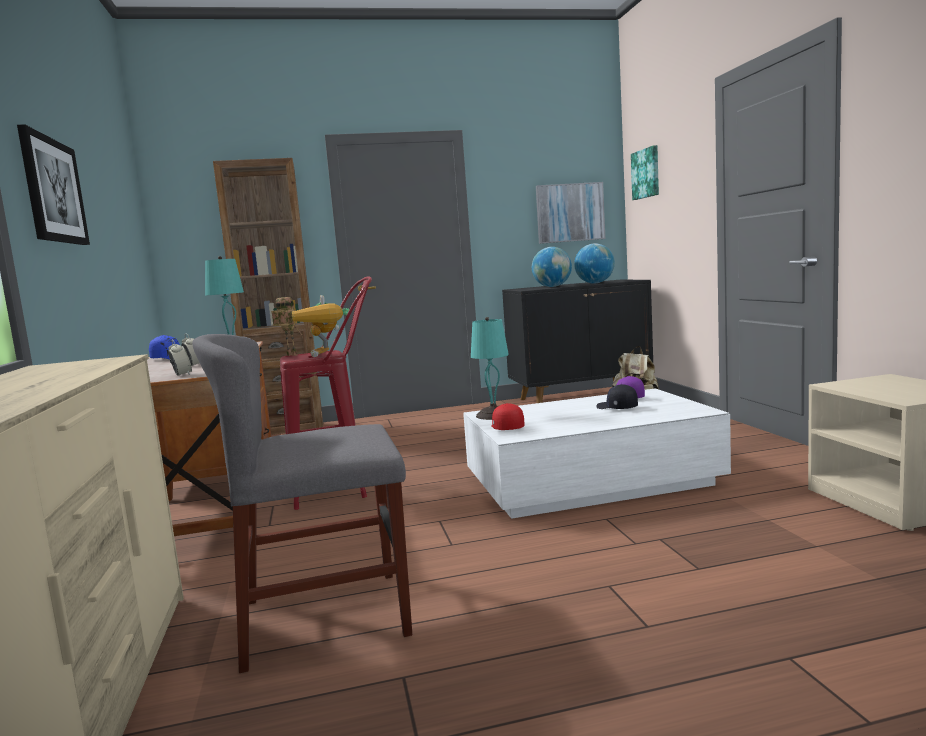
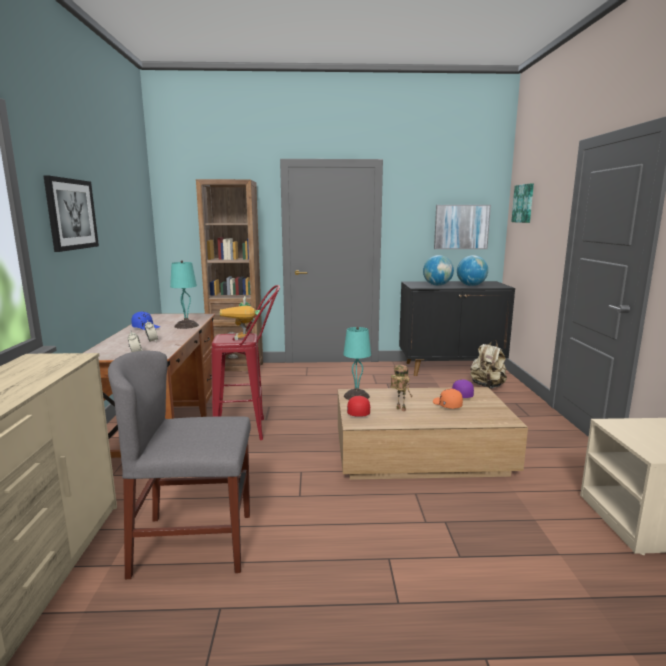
camera: 10 degrees right, 5 degrees up
(290, 355) = (221, 335): toy robot -> toy robot (399, 409)
(590, 481) = (420, 454): white coffee table -> brown coffee table
(616, 408) = (447, 405): black cap -> orange cap

